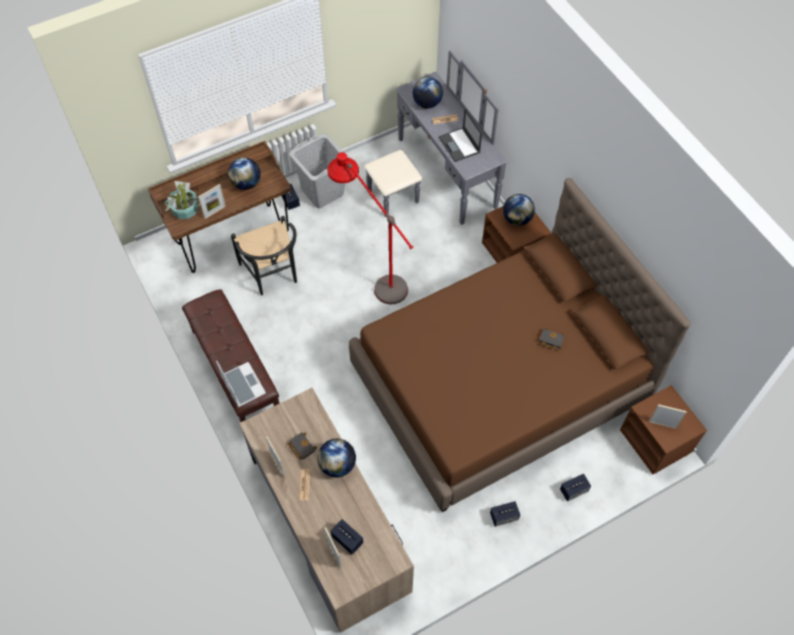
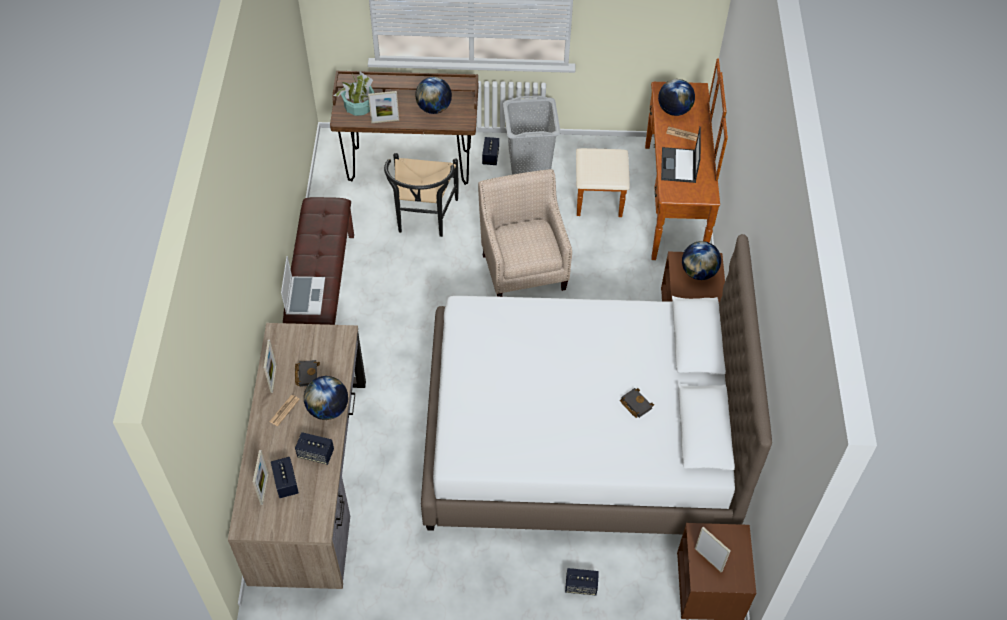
camera: 30 degrees right, 5 degrees down
(374, 275) = (524, 266): red floor lamp -> beige armchair
(434, 178) = (656, 201): grey dresser -> brown dresser
(499, 382) = (579, 436): brown bed -> white bed
(504, 516) = (487, 570): speaker -> speaker (316, 454)

